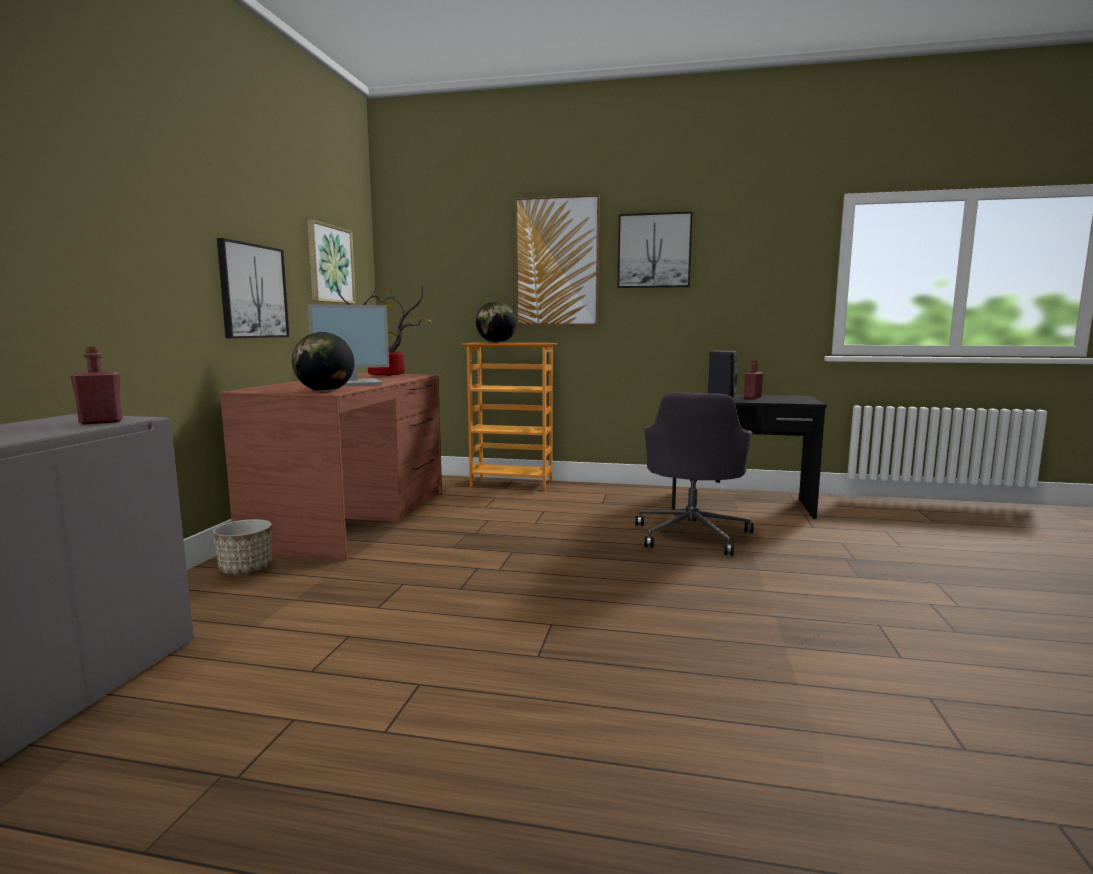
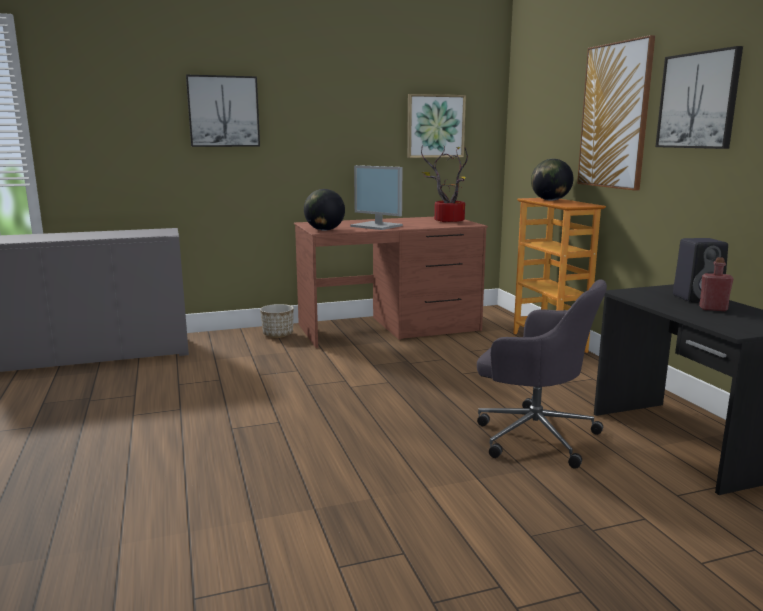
camera: 60 degrees right, 5 degrees up
(101, 422) = (154, 234): red bottle -> none
(253, 291) = (339, 155): picture -> picture (223, 111)
(692, 534) = (533, 435): grey office chair -> grey office chair turned 135 degrees counterclockwise

